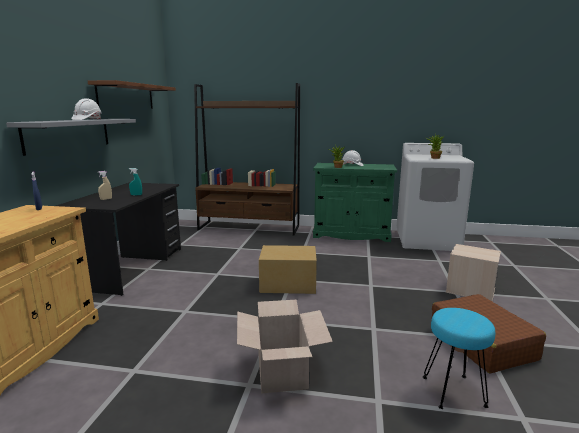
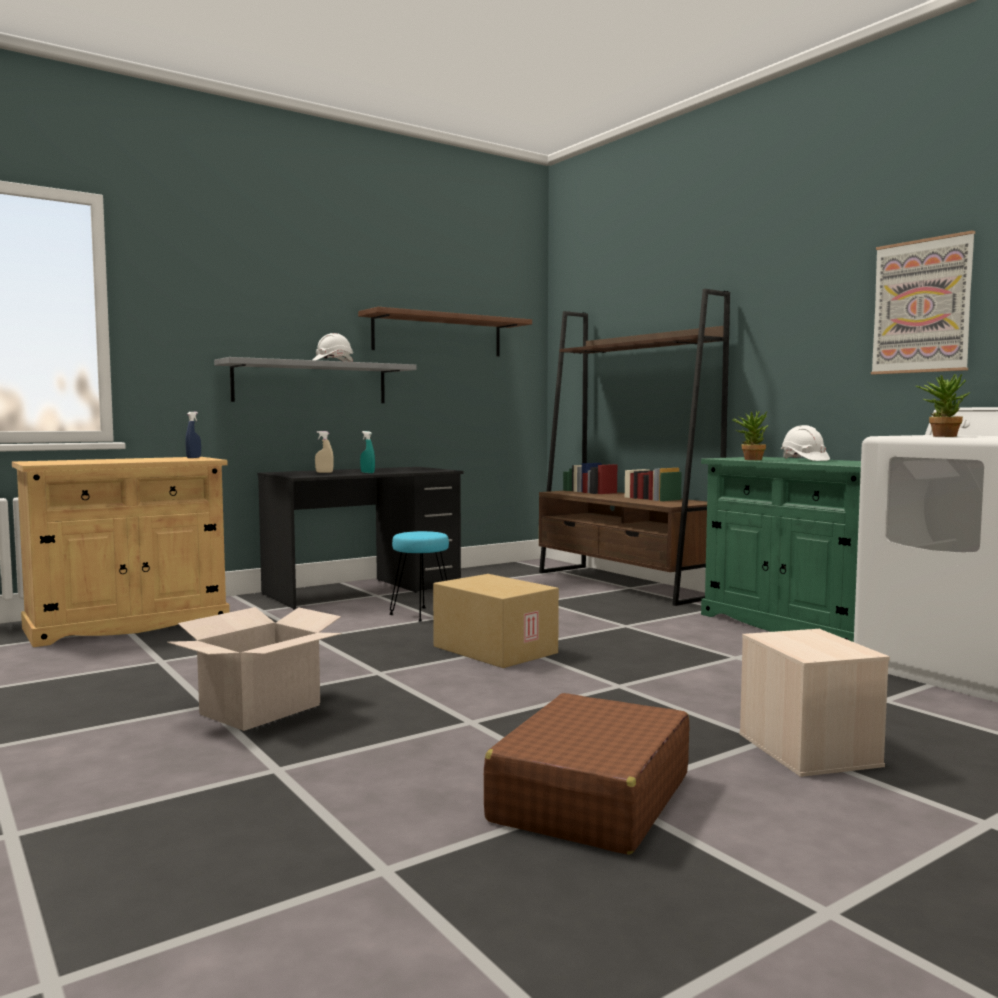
camera: 45 degrees right, 10 degrees down
(395, 101) = (921, 306): none -> picture
(453, 392) = (378, 807): turquoise stool -> turquoise stool (420, 615)

